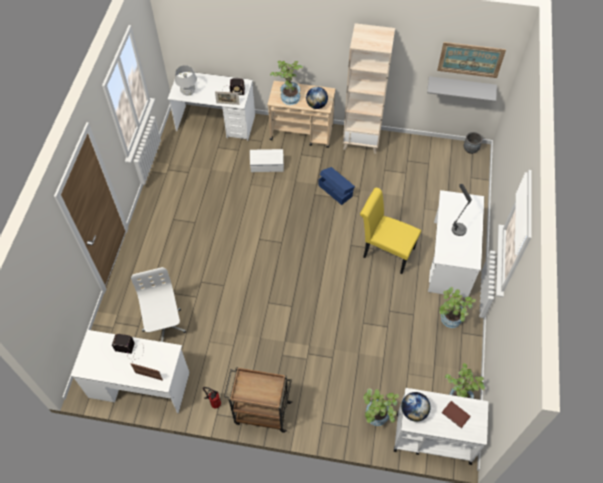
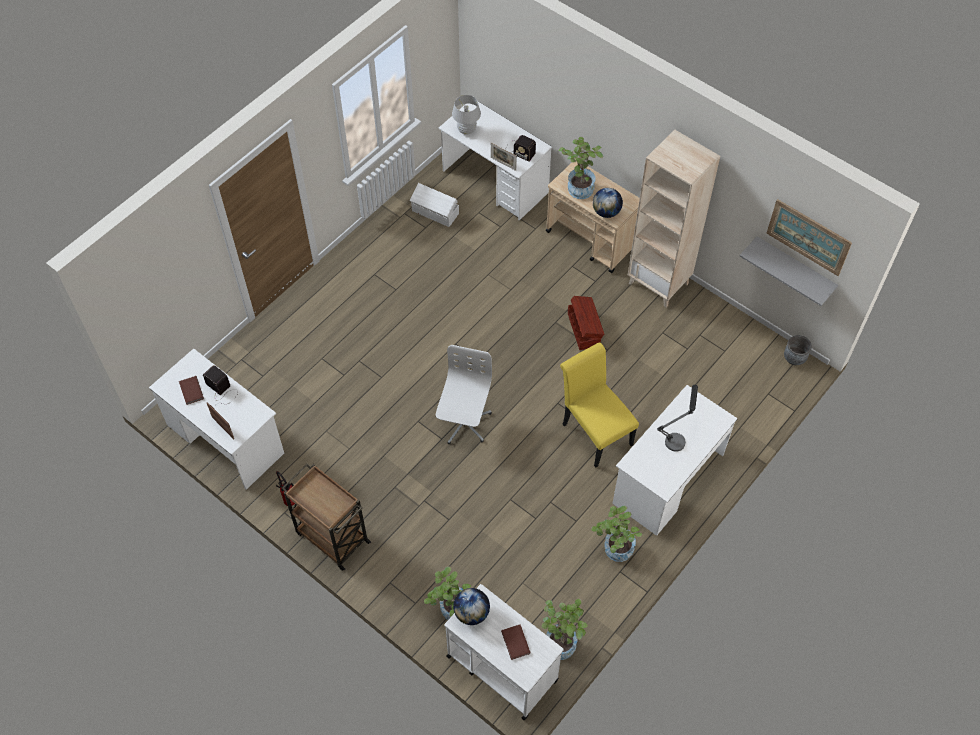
camera: 30 degrees right, 0 degrees up
(106, 362) = (191, 391): none -> brown book
(164, 325) = (290, 389): white office chair -> white office chair (463, 422)
(267, 166) = (522, 262): white storage box -> white storage box (435, 213)
(335, 190) = (584, 329): blue storage box -> brown storage box

